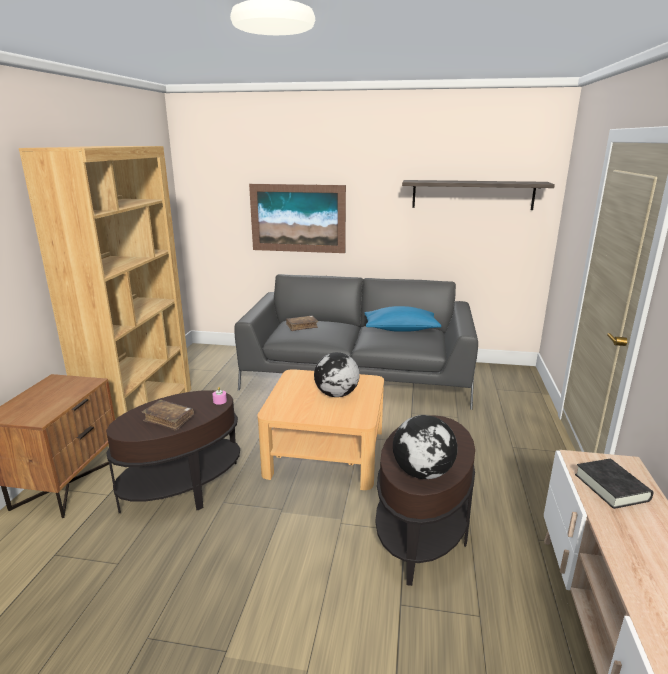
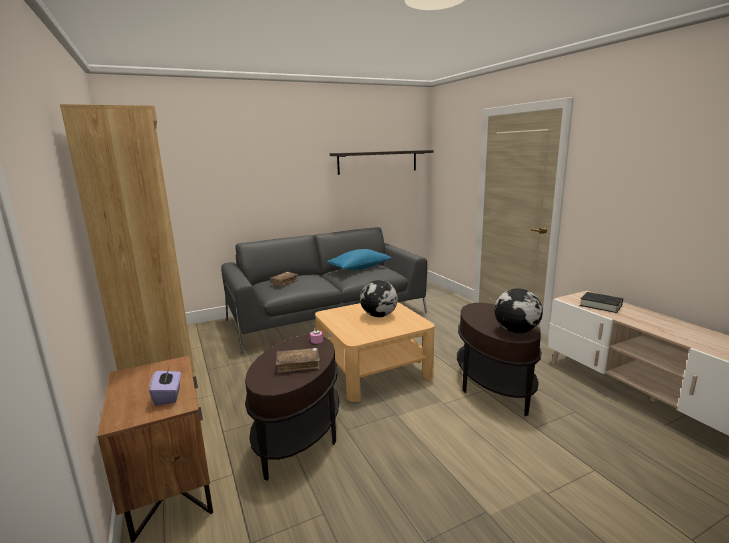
camera: 35 degrees left, 5 degrees down
(45, 409) = (168, 396): none -> purple tissue box
(298, 218) = (244, 192): picture -> none

